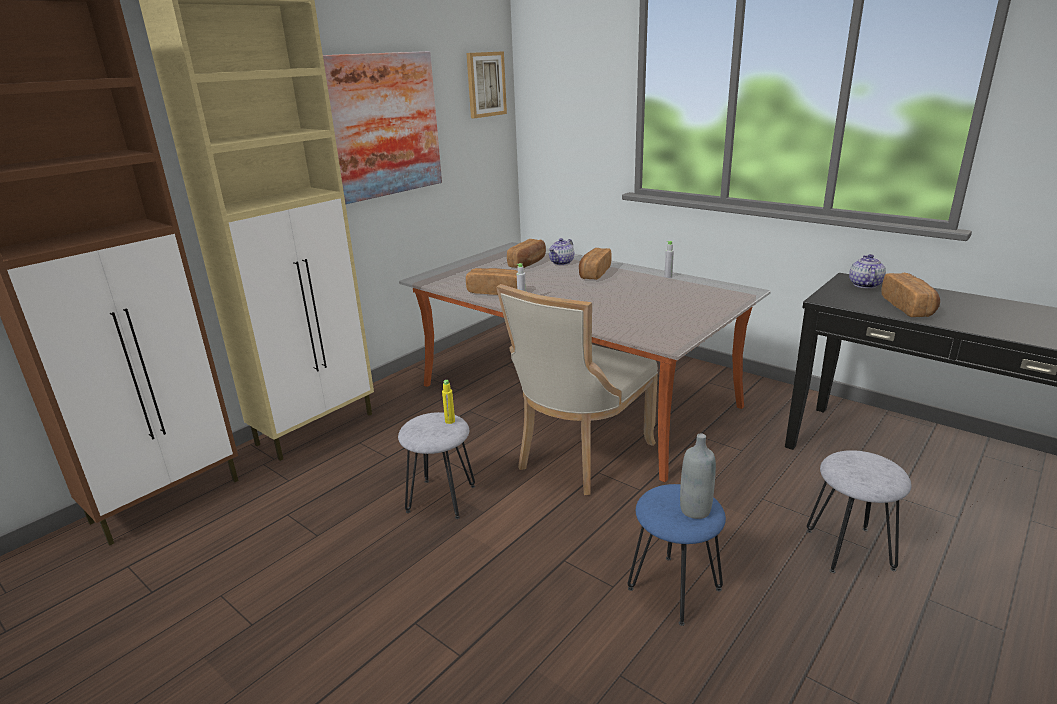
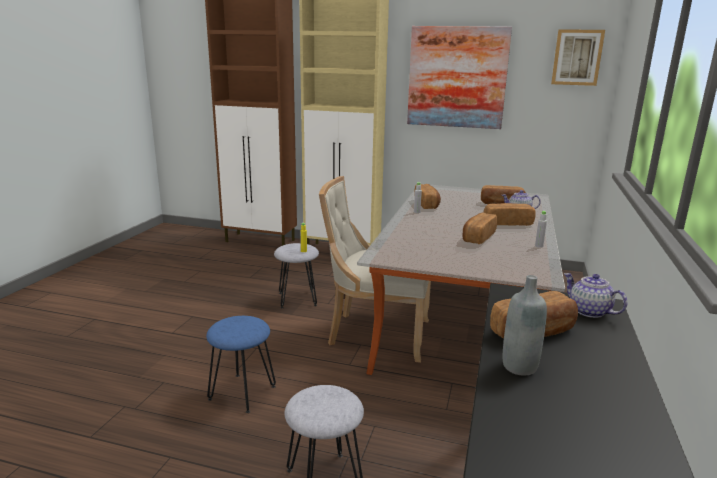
camera: 65 degrees right, 5 degrees down
(630, 292) = (477, 237): none -> bread
(695, 510) = (233, 331): grey bottle -> grey bottle (519, 366)
(864, 285) = (588, 311): teapot -> teapot turned 120 degrees counterclockwise

